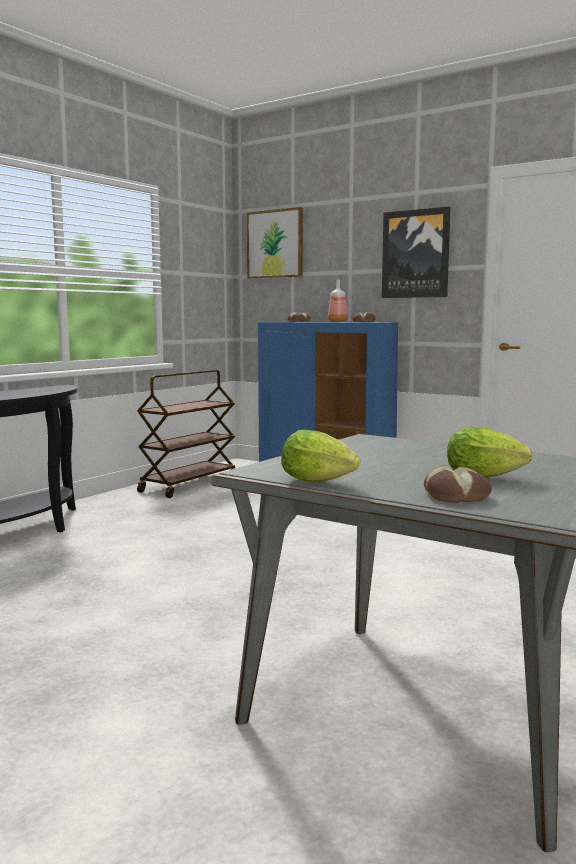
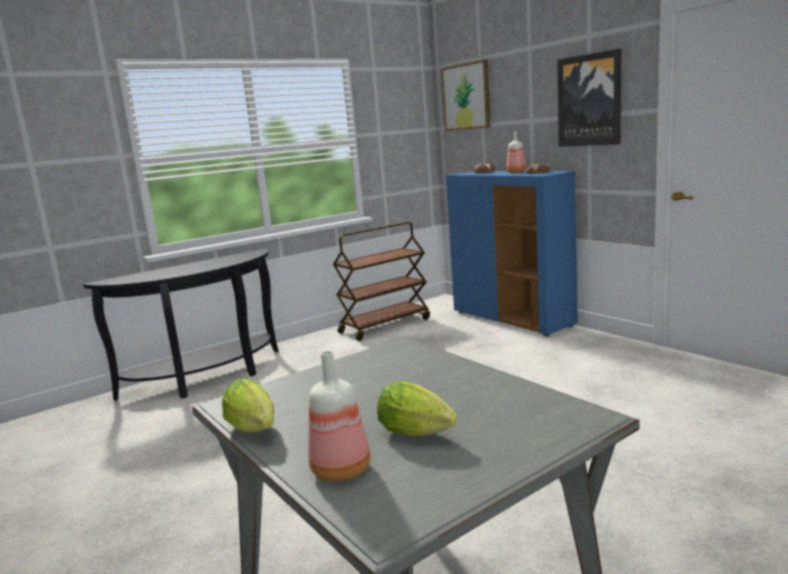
camera: 20 degrees right, 5 degrees up
(457, 496) = (343, 470): bread -> bottle

